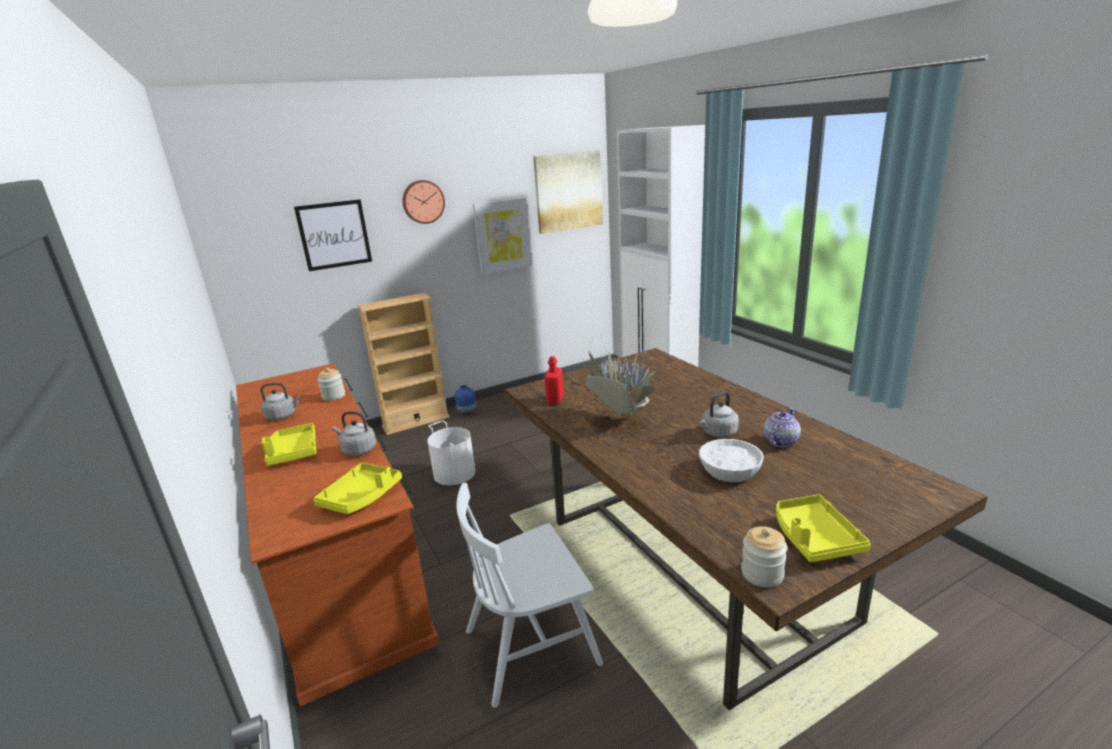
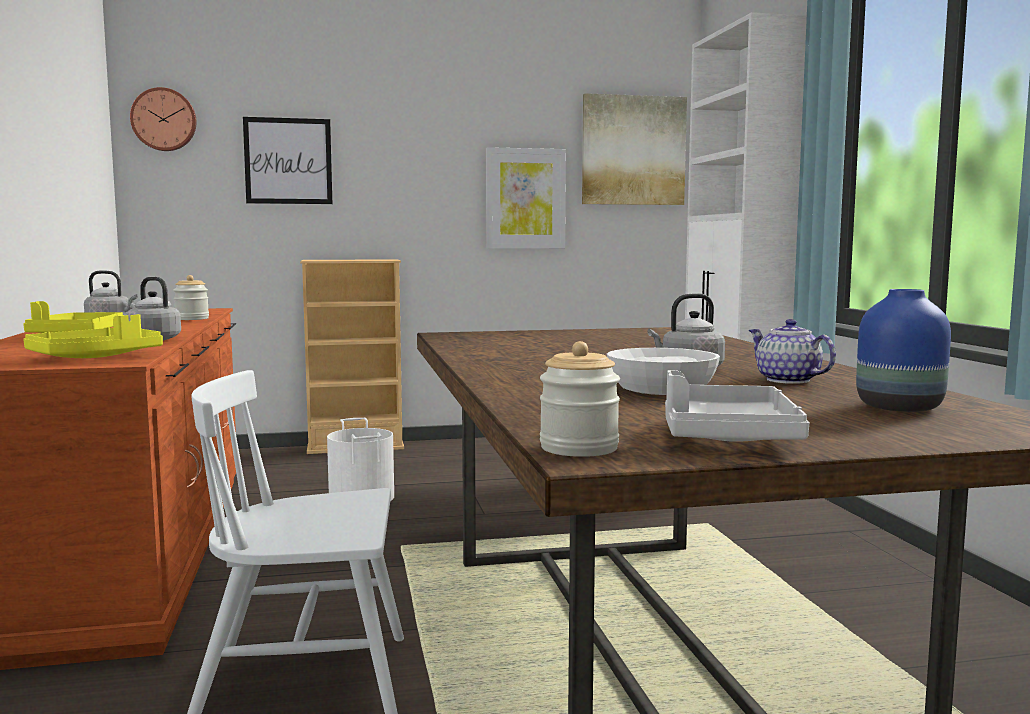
camera: 15 degrees right, 15 degrees down
(423, 201) = (415, 135): wall clock -> wall clock (164, 120)
(467, 412) = (432, 447): blue vase -> blue vase (897, 407)
(555, 400) = (475, 340): red bottle -> none
(621, 418) = (550, 353): potted plant -> none
(780, 441) = (788, 380): teapot -> teapot turned 90 degrees counterclockwise
(814, 537) = (726, 436): yellow tray -> grey tray

